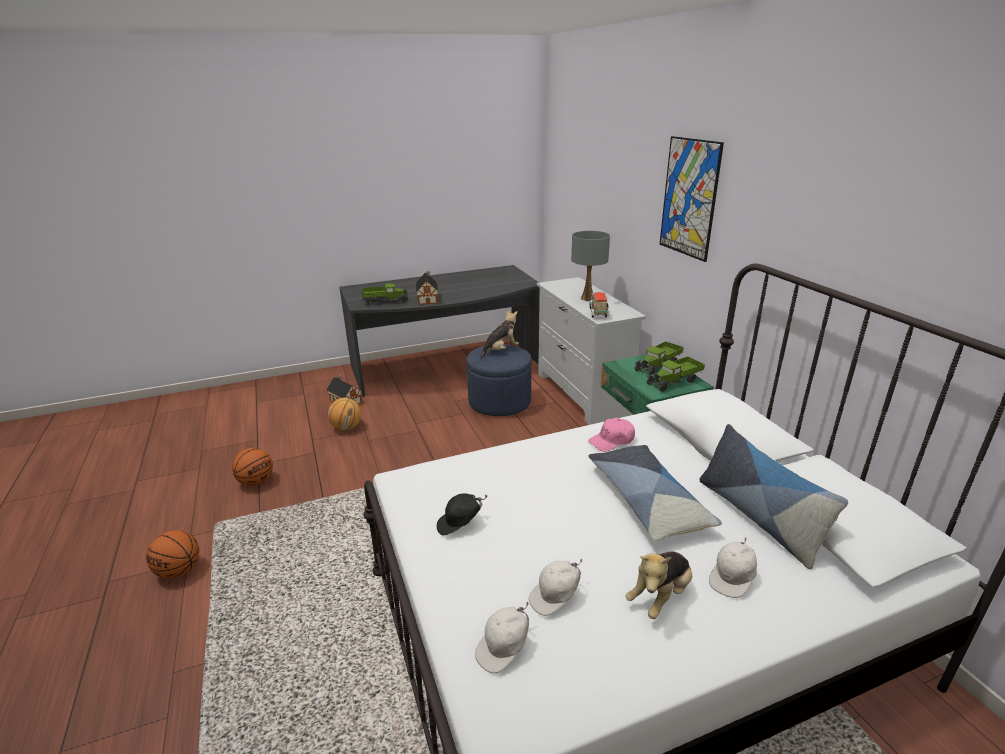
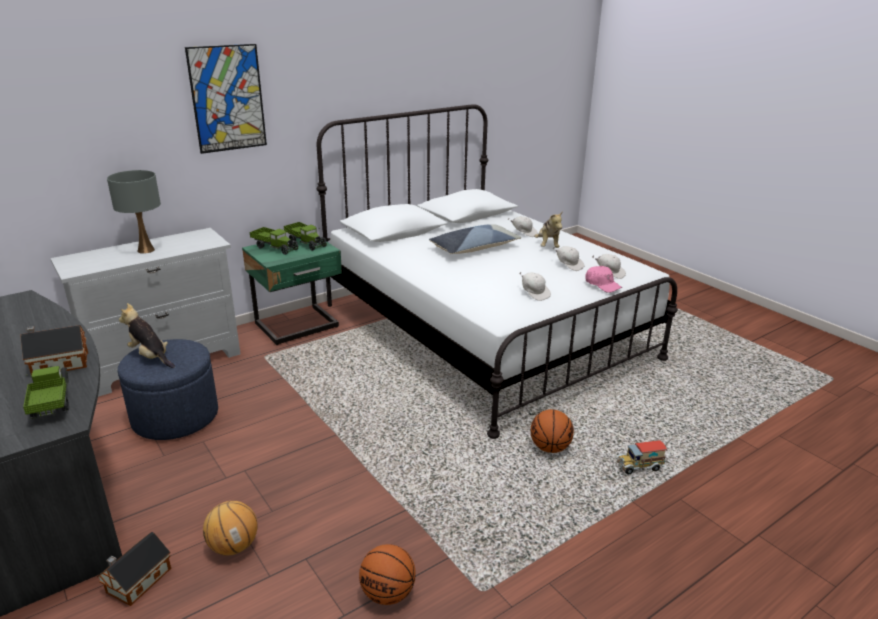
camera: 105 degrees left, 0 degrees up
(179, 571) = (564, 581): basketball -> basketball (550, 448)
(460, 524) = (534, 293): black cap -> white cap
(598, 313) = (199, 244): toy truck -> toy truck (639, 467)
(612, 441) = (411, 257): pink cap -> pink cap (602, 284)
(660, 596) = (547, 246): plush toy -> plush toy turned 60 degrees clockwise
(758, 517) = (473, 226): pillow -> none

